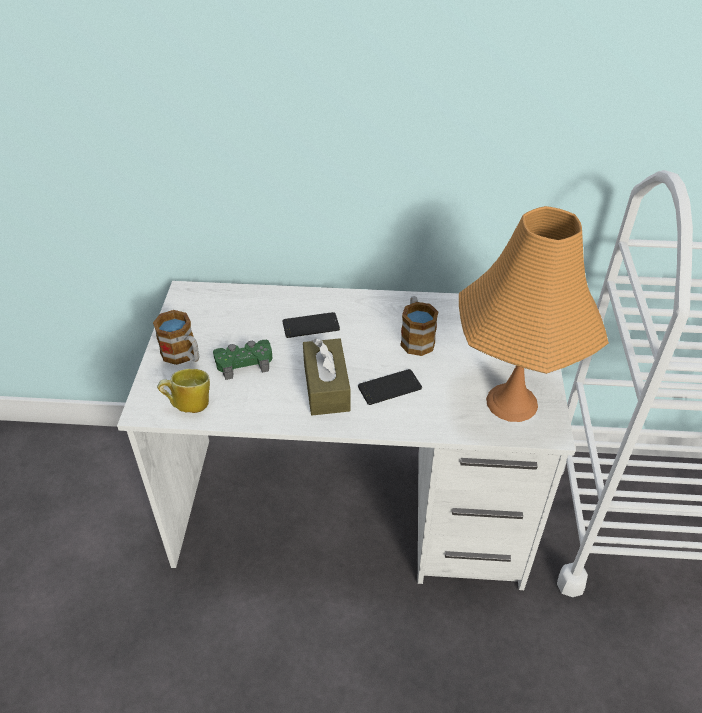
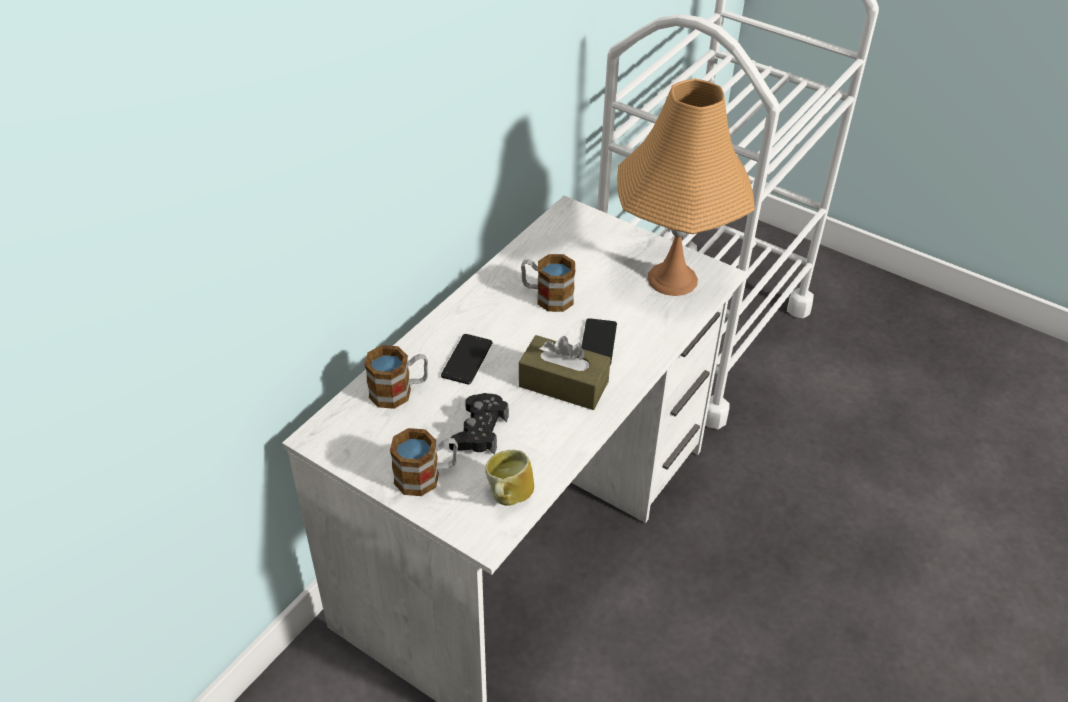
camera: 60 degrees left, 0 degrees up
(244, 363) = (479, 431): green game controller -> black game controller
(254, 308) = (399, 391): none -> mug

